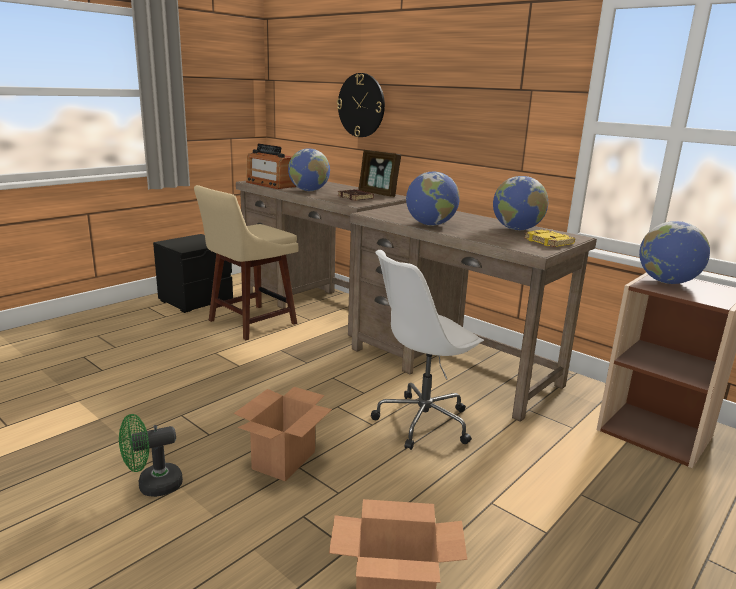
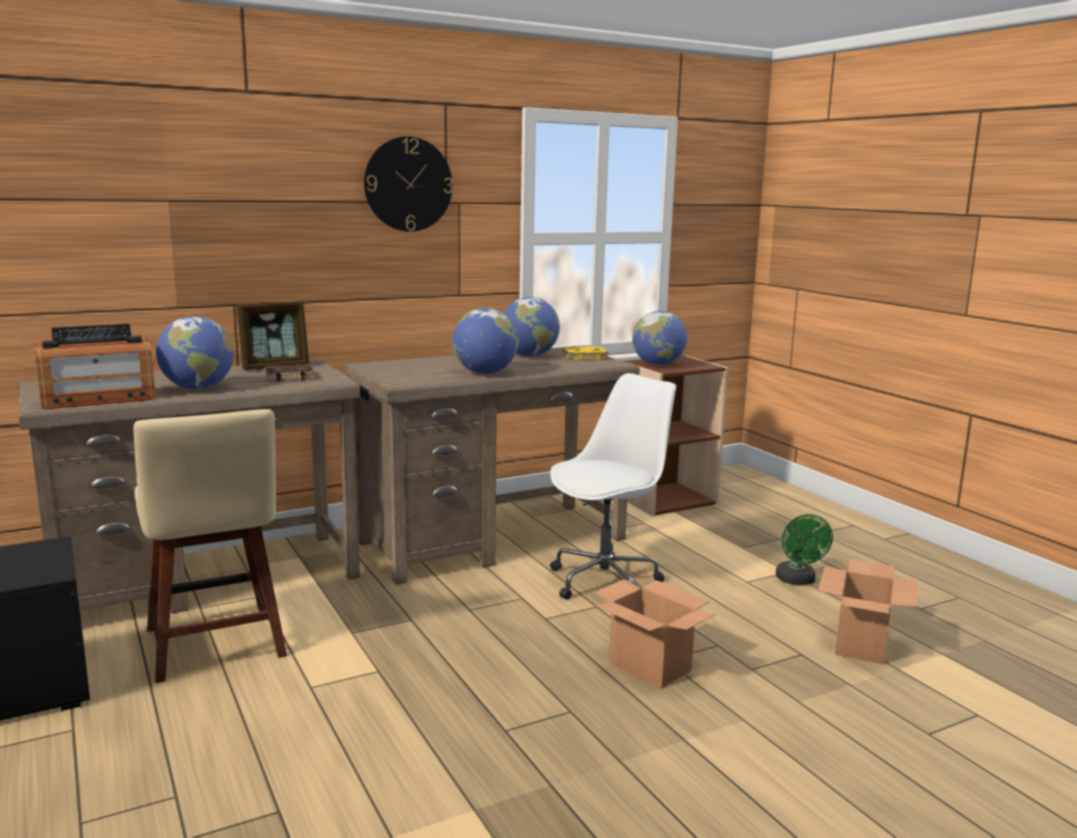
camera: 70 degrees left, 5 degrees down
(152, 486) = (677, 760): green fan -> green fan (798, 581)
(361, 105) = (182, 236): wall clock -> wall clock (408, 184)
(421, 423) = (606, 582): white office chair -> white office chair turned 120 degrees counterclockwise

